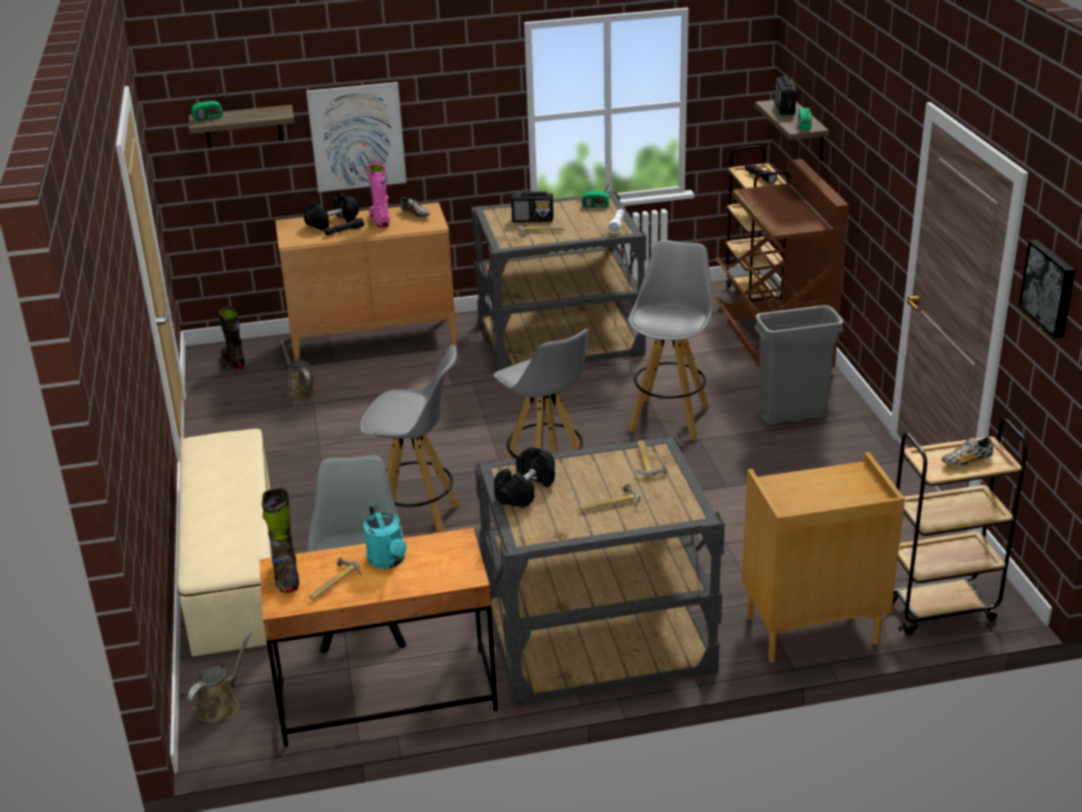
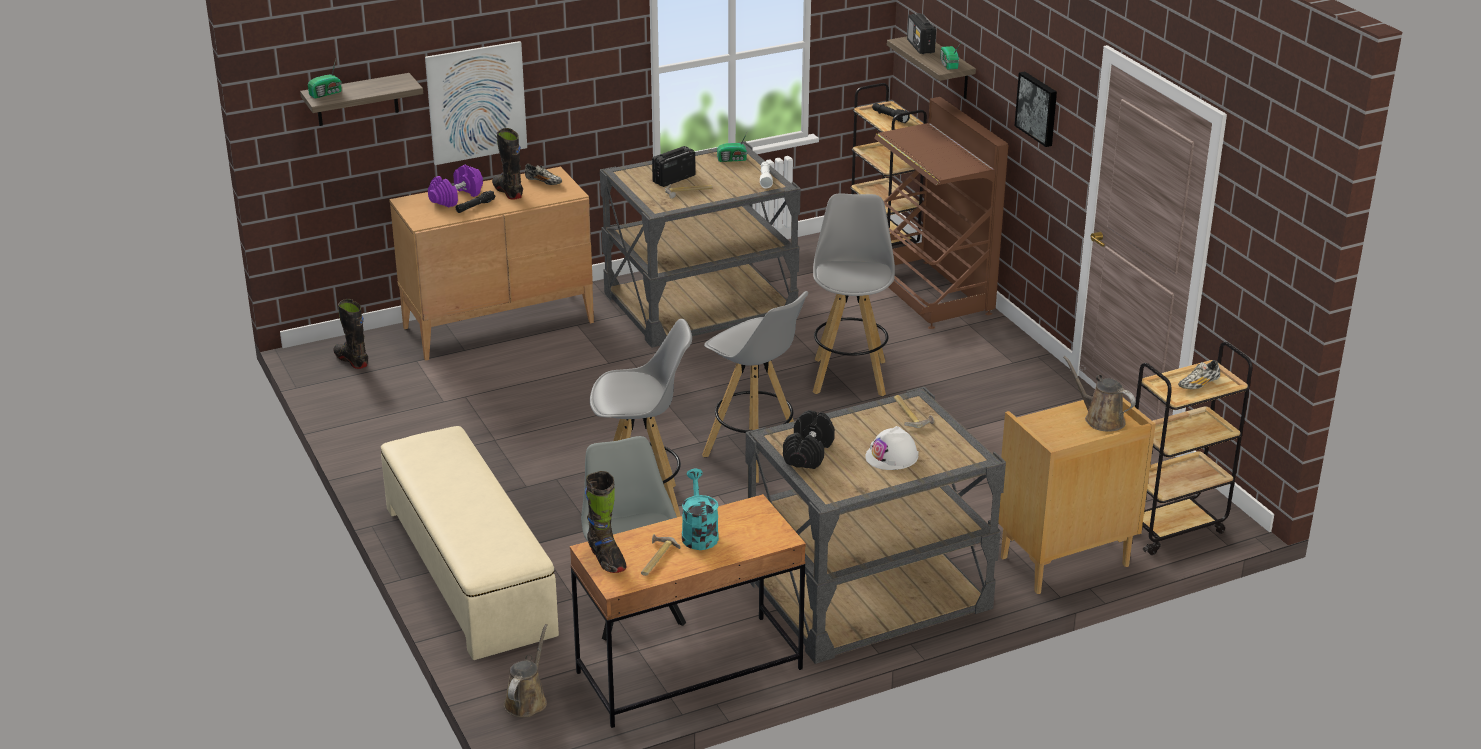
camera: 15 degrees left, 0 degrees up
(300, 391) = (444, 385): brown watering can -> brown watering can (1101, 419)
(332, 222) = (456, 197): black dumbbell -> purple dumbbell
(380, 220) = (508, 191): pink boot -> black boot
(389, 561) = (698, 533): turquoise watering can -> turquoise watering can turned 150 degrees counterclockwise
(533, 219) = (673, 179): radio -> radio turned 150 degrees clockwise
(608, 503) = (892, 456): hammer -> white hard hat
(793, 416) = (971, 362): grey trash can -> none
(1050, 287) = (1257, 218): picture -> picture (1038, 108)

